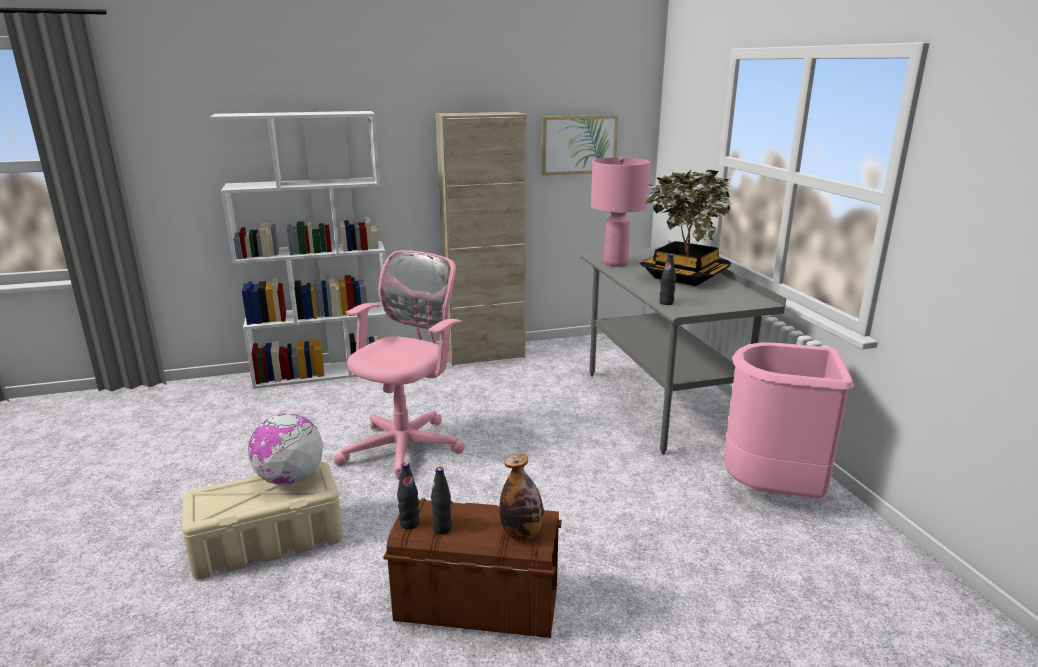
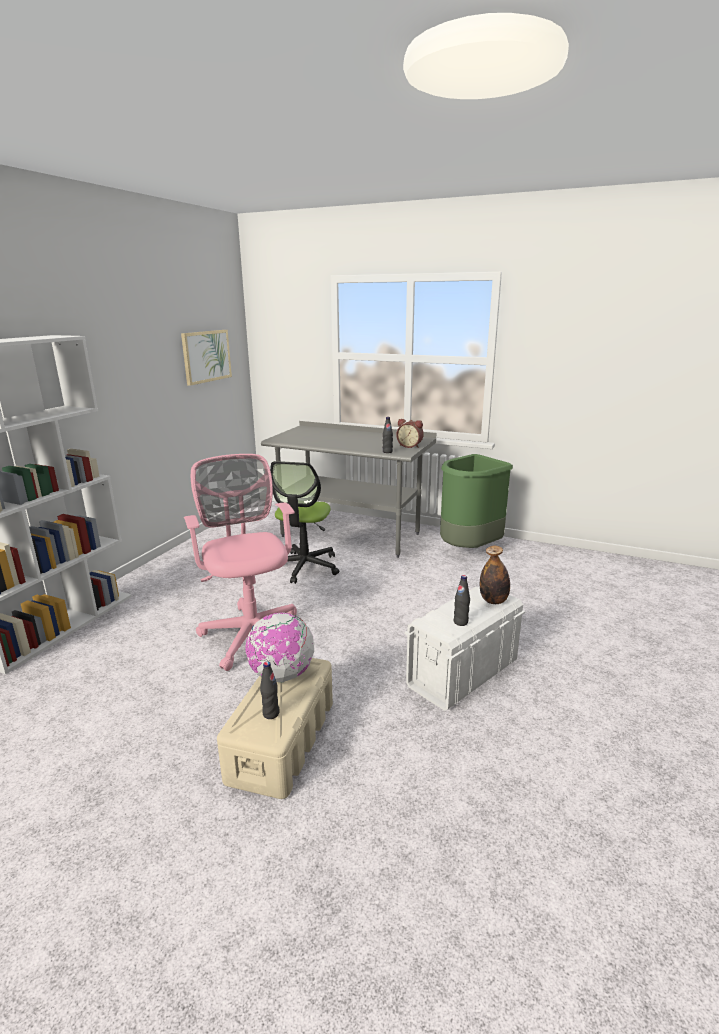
camera: 50 degrees left, 0 degrees up
(409, 523) = (442, 631): black bottle -> black bottle (271, 713)
(477, 605) = (462, 673): brown storage box -> white storage box
(485, 355) = (184, 554): beige cabinet -> none
(552, 414) = (304, 567): none -> office chair
(615, 263) = (300, 441): pink table lamp -> none
(684, 276) = (356, 437): potted plant -> none
(715, 305) = (410, 446): none -> alarm clock
(773, 492) = (469, 549): pink trash can -> green trash can

